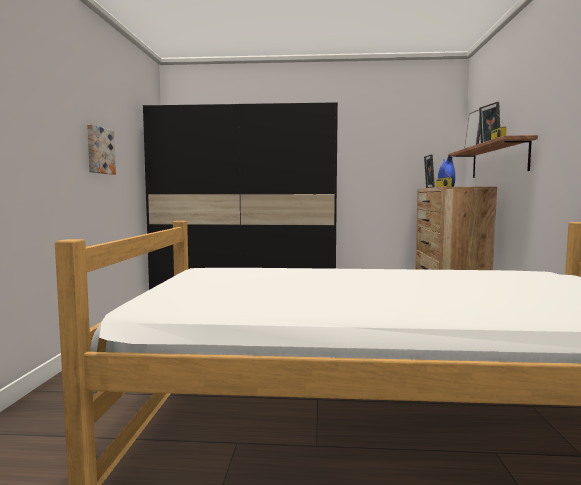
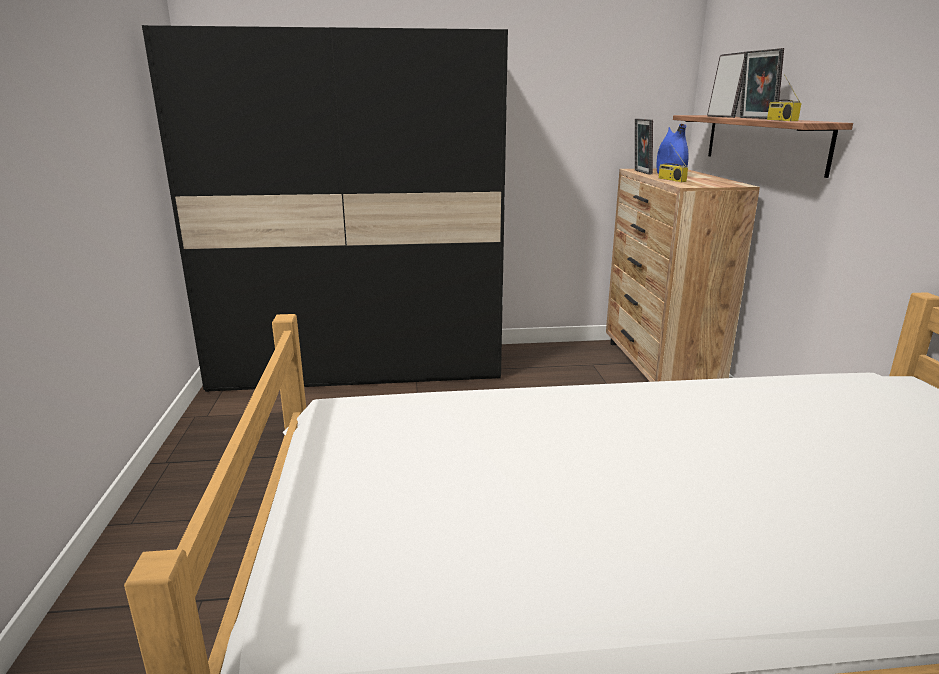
camera: 10 degrees left, 15 degrees up
(99, 150) = (80, 142): picture -> none

